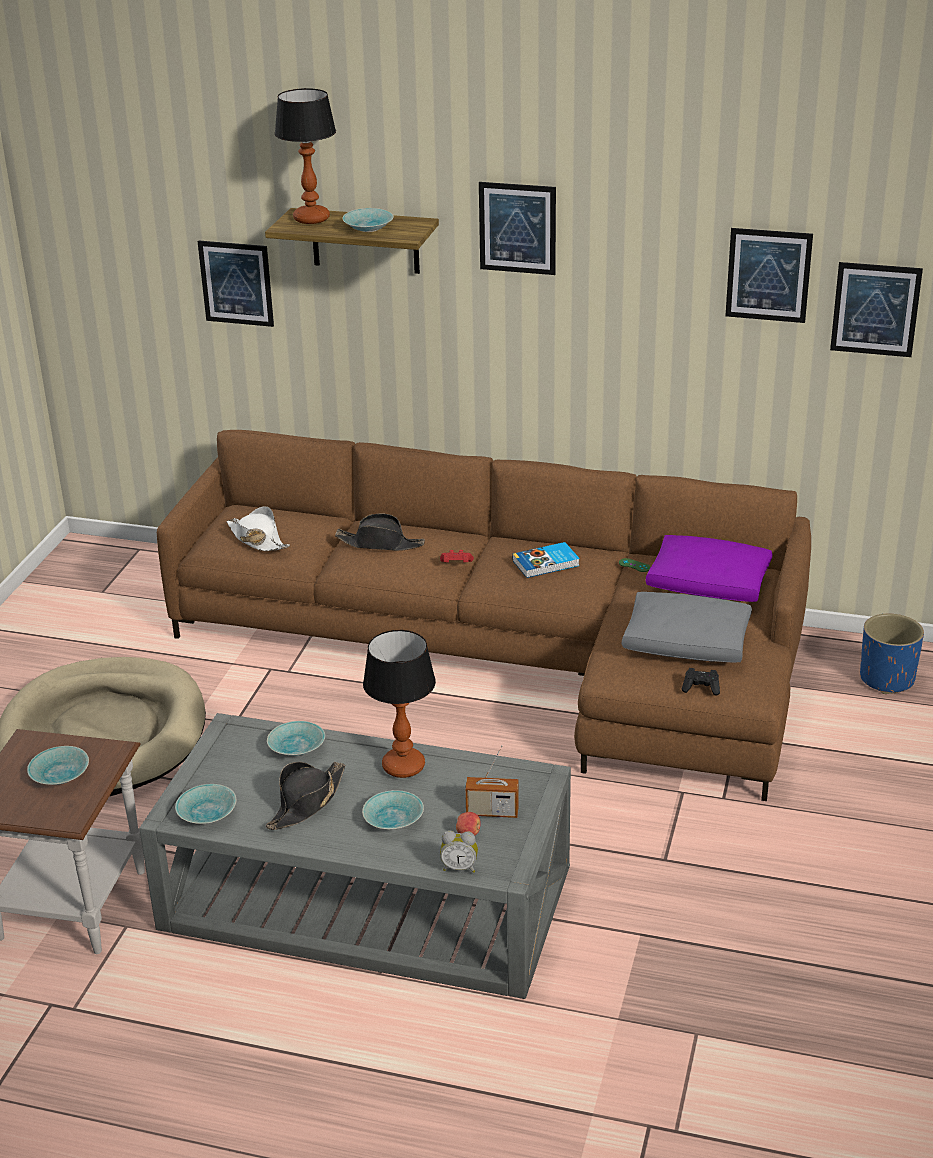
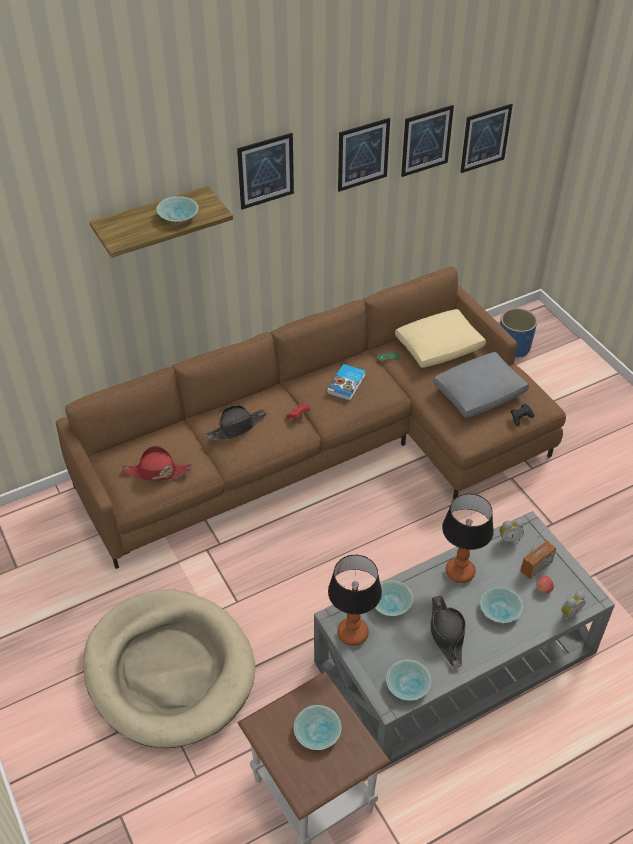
camera: 45 degrees left, 15 degrees up
(236, 283) = (48, 295): picture -> picture (363, 154)
(257, 539) = (157, 471): white hat -> red hat
(312, 219) = (124, 225): table lamp -> table lamp (353, 633)
(502, 772) = (509, 538): none -> alarm clock
(709, 584) = (439, 346): purple pillow -> beige pillow

